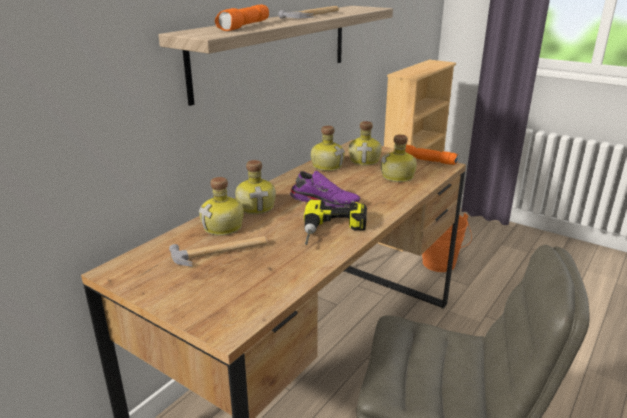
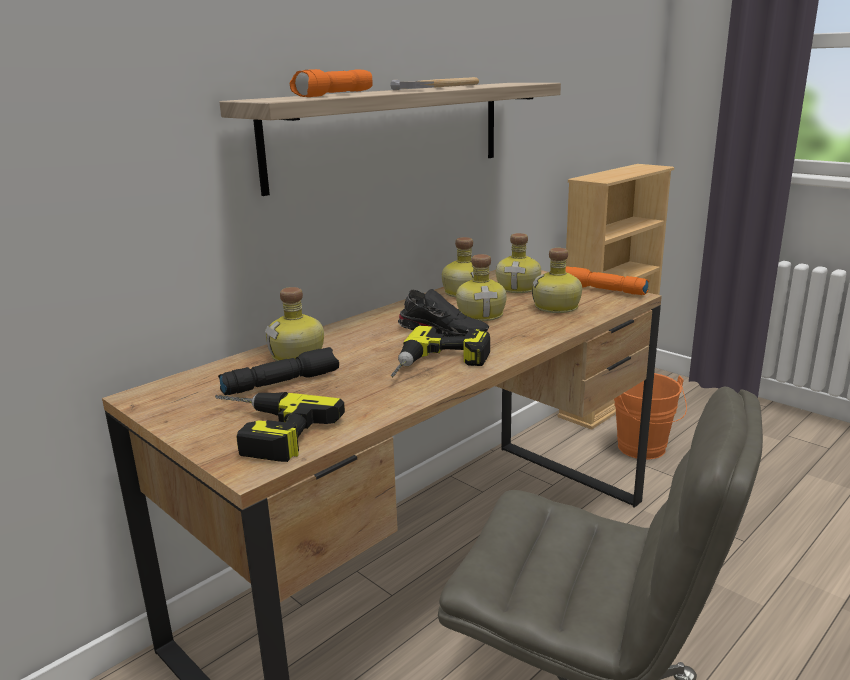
camera: 10 degrees right, 5 degrees down
(220, 252) = (281, 382): hammer -> black flashlight
(222, 297) = (260, 431): none -> power drill
(257, 207) = (351, 335): bottle -> bottle (482, 314)
(325, 201) = (444, 331): purple shoe -> black shoe

